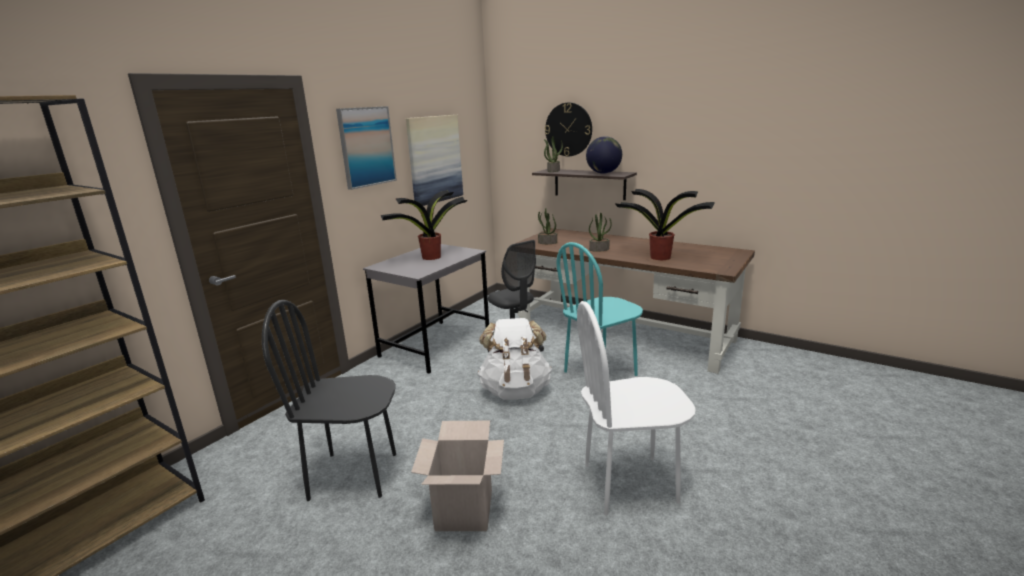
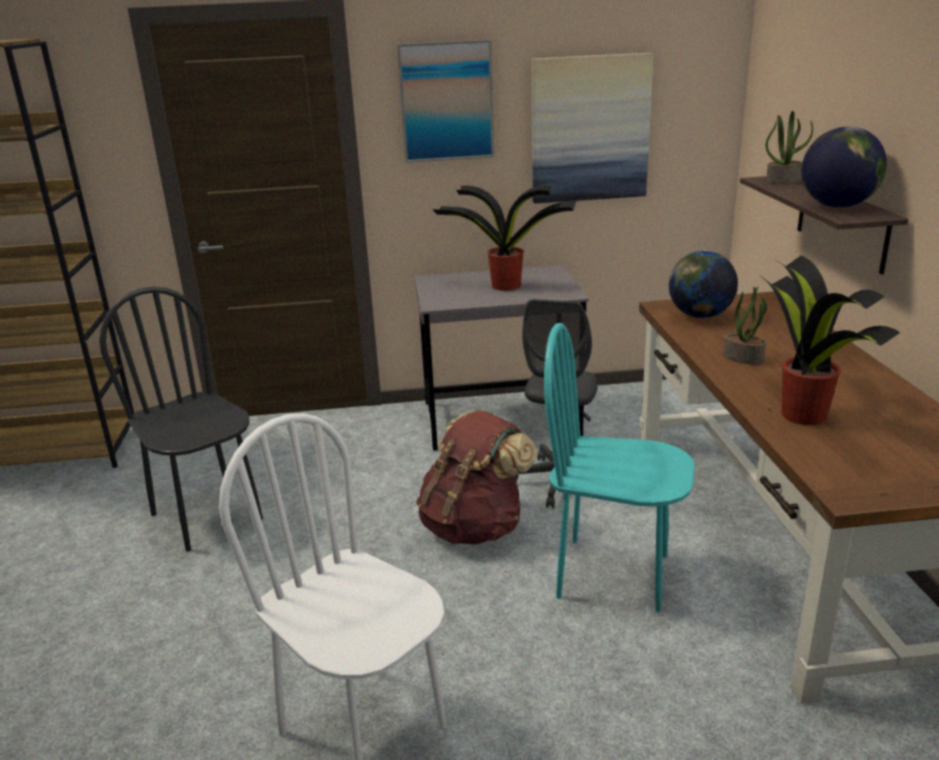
camera: 50 degrees right, 5 degrees up
(464, 510) = (206, 615): cardboard box -> none
(515, 390) = (474, 527): white backpack -> brown backpack
(547, 242) = (700, 316): potted plant -> globe
(568, 129) = (832, 100): wall clock -> none

